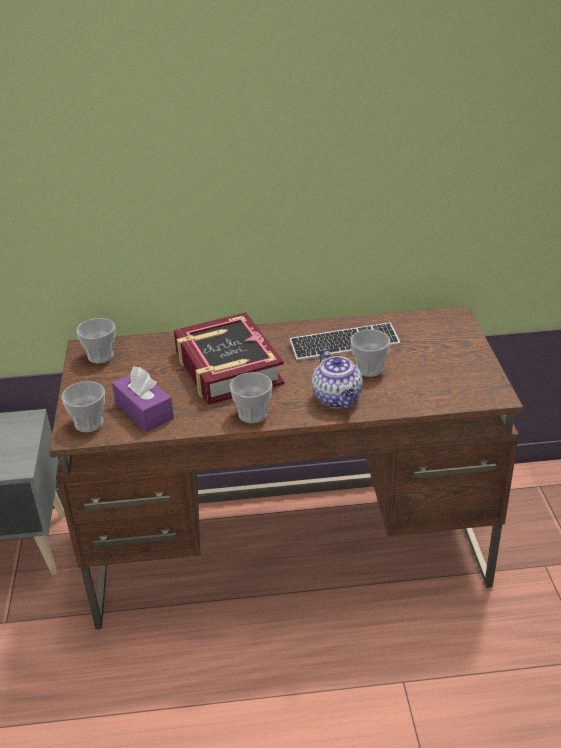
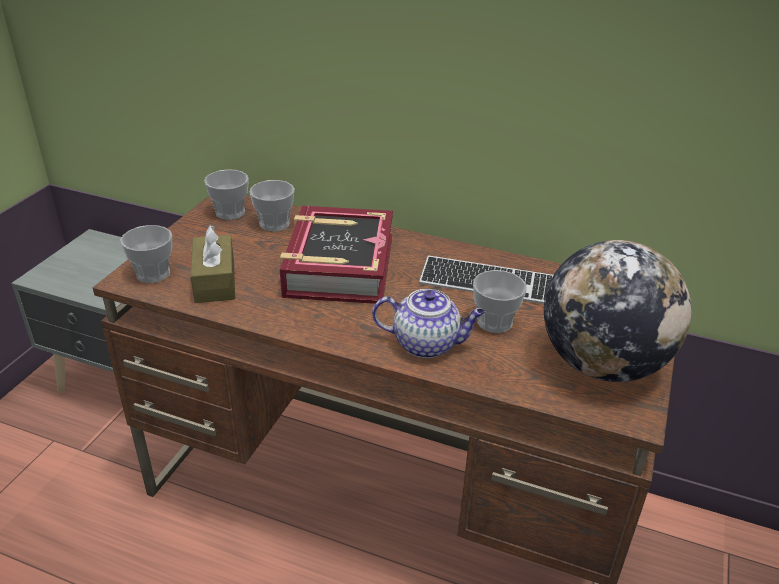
camera: 25 degrees right, 0 degrees up
(144, 411) = (215, 281): purple tissue box -> brown tissue box
(252, 414) = (318, 325): cup -> cup (274, 224)
(338, 399) = (427, 344): teapot -> teapot turned 90 degrees counterclockwise
(455, 371) = (602, 364): none -> globe

